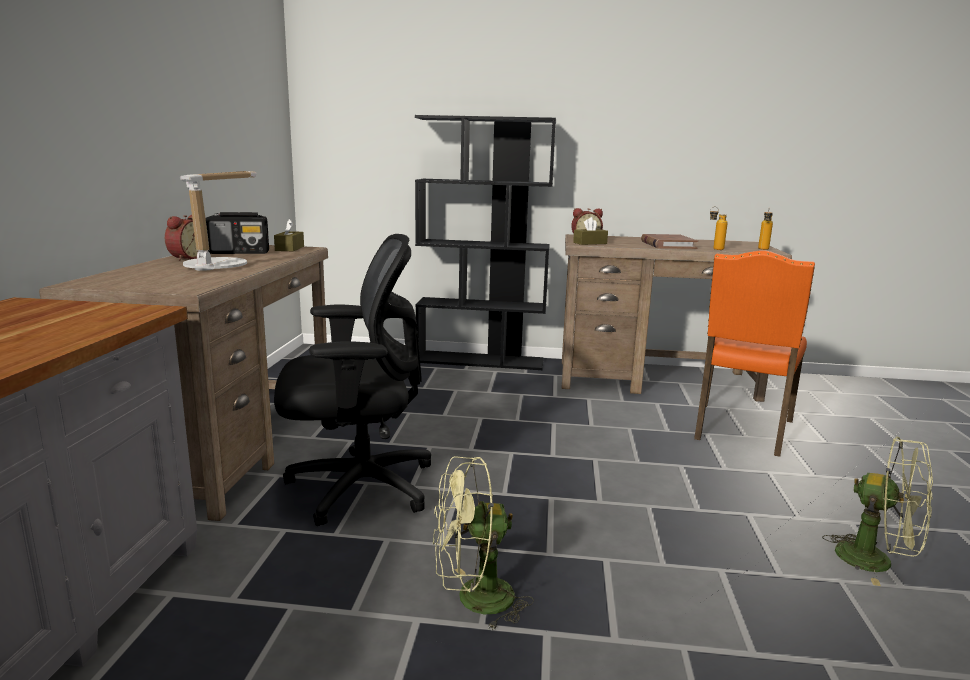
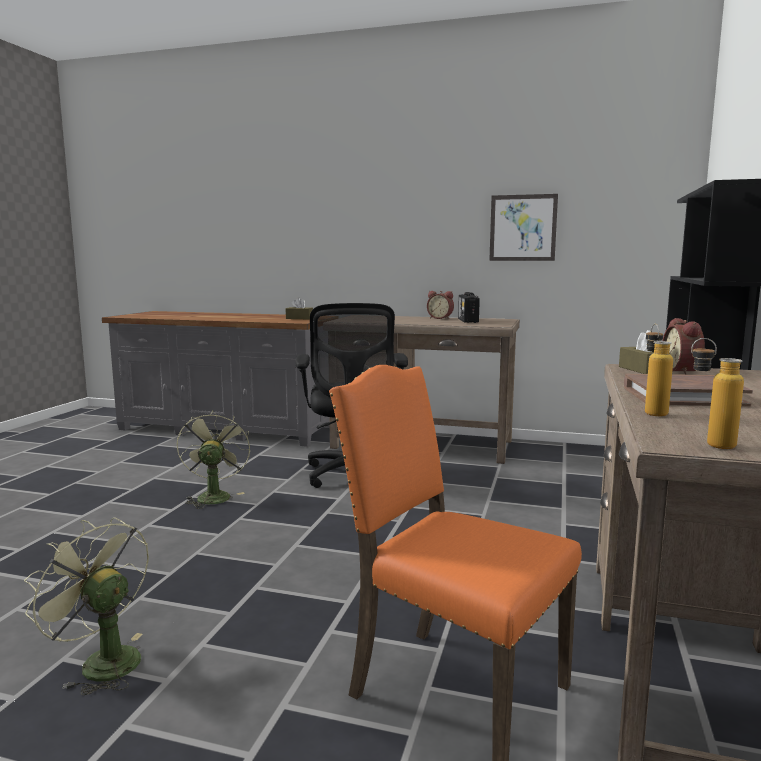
camera: 100 degrees right, 5 degrees down
(203, 119) = (523, 228): none -> picture
(221, 265) = (415, 321): table lamp -> none
(289, 248) = (495, 324): brown tissue box -> brown tissue box (299, 318)
(876, 561) = (101, 661): green fan -> green fan turned 75 degrees clockwise

